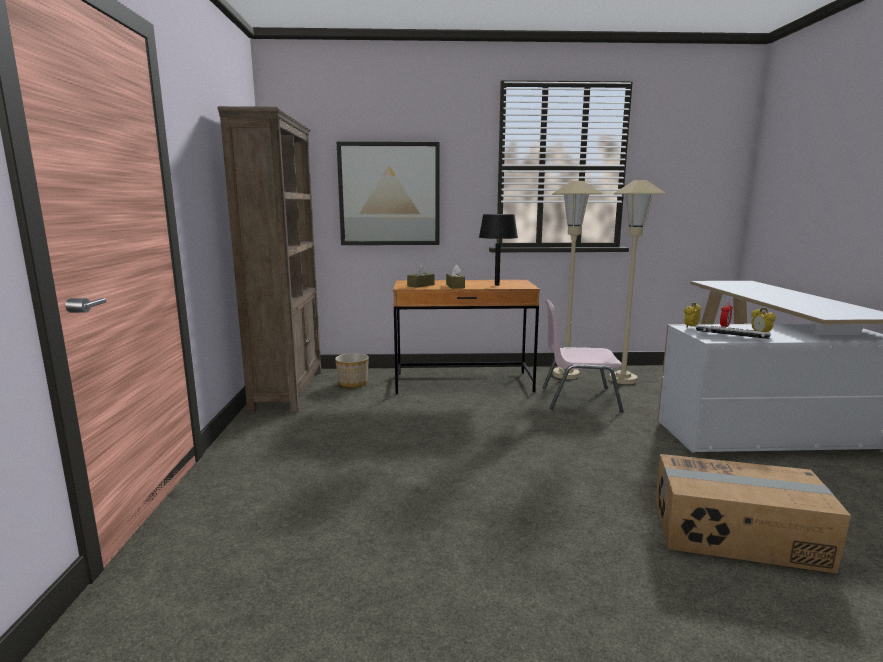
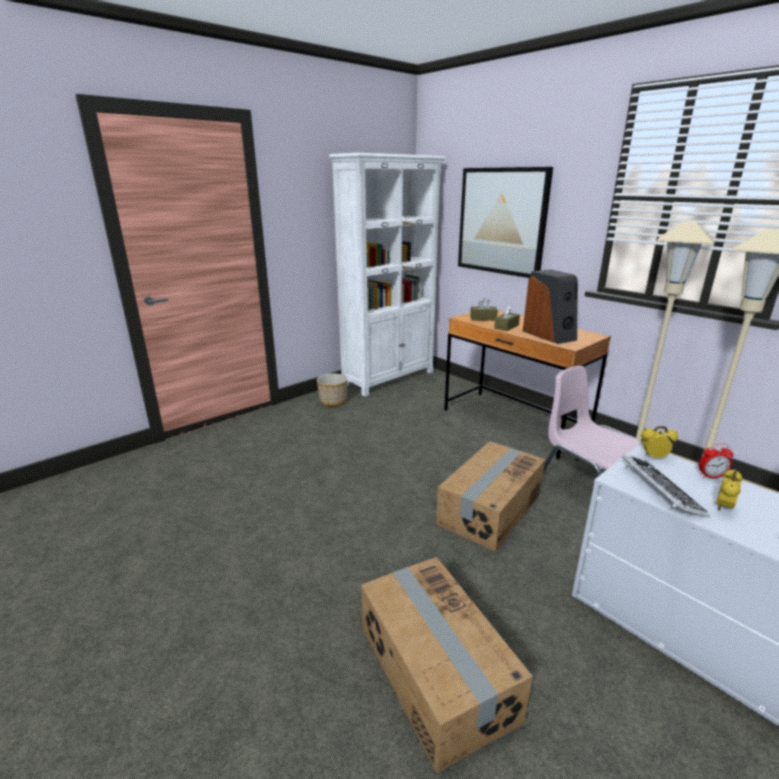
camera: 50 degrees right, 10 degrees up
(288, 389) = (389, 378): brown bookcase -> white bookcase
(352, 383) = (434, 389): planter -> planter (333, 401)
(497, 285) = (549, 335): black table lamp -> speaker
(564, 437) = (489, 508): none -> cardboard box

